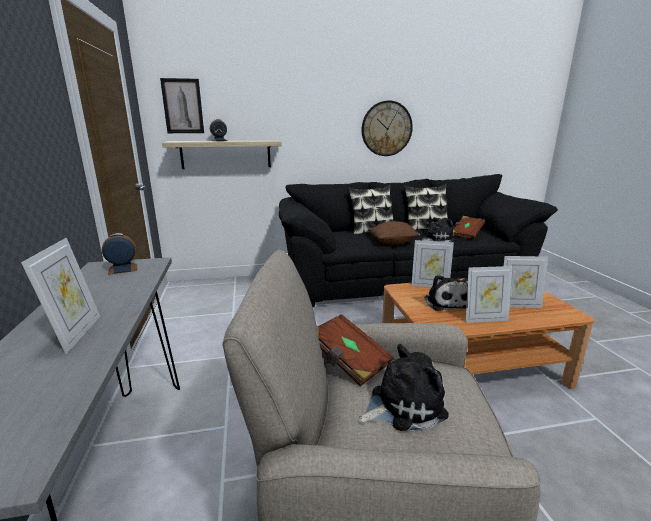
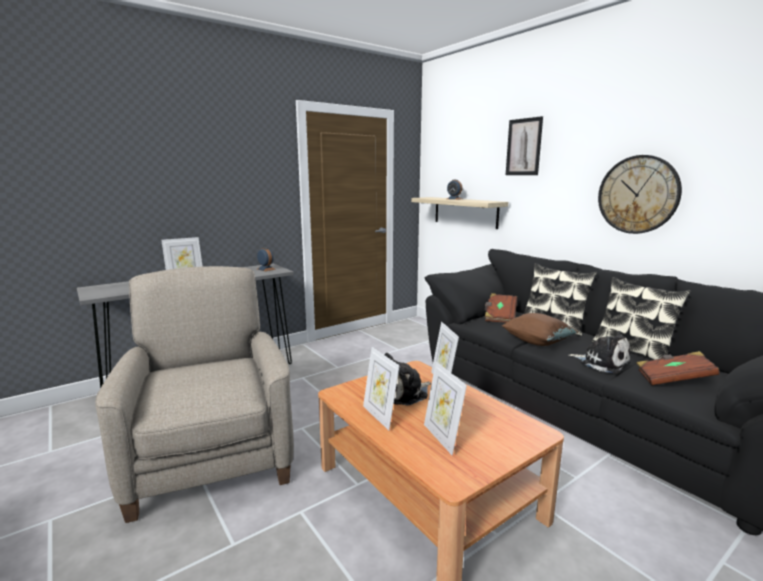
camera: 65 degrees right, 5 degrees down
(183, 106) = (442, 168): picture -> picture (523, 147)
(348, 361) = (241, 357): brown book -> brown book (499, 316)
(403, 405) = (193, 379): plush toy -> none

